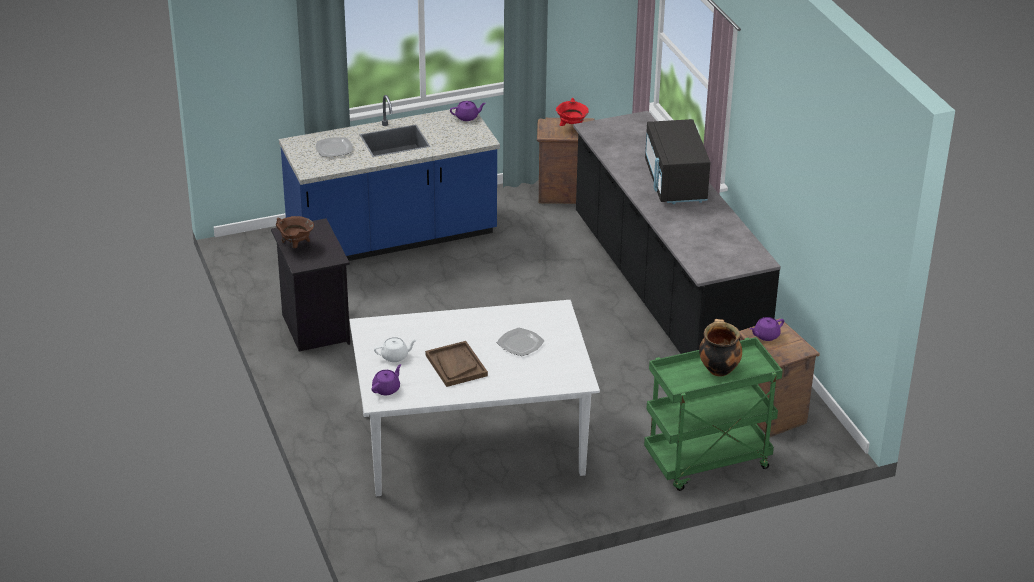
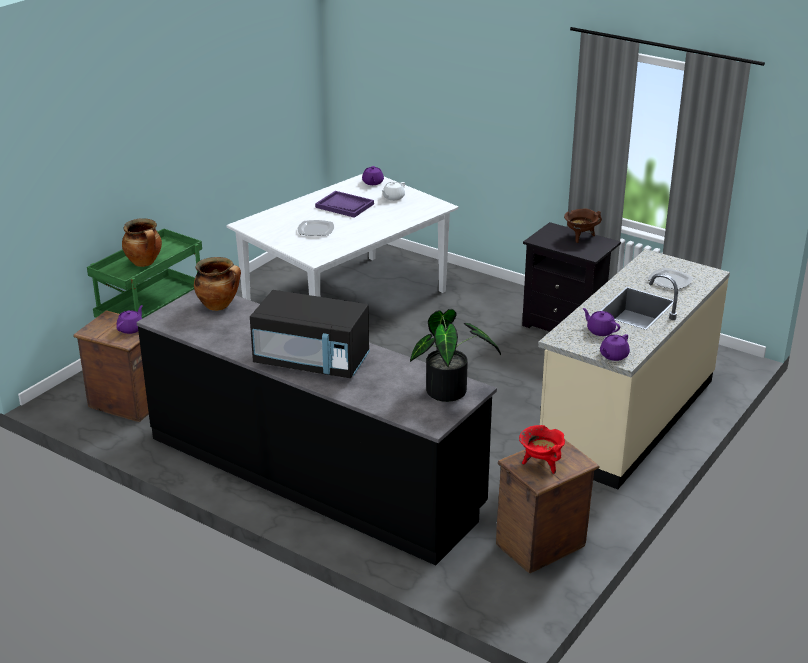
camera: 145 degrees right, 5 degrees down
(392, 238) = (626, 417): blue counter -> beige counter
(448, 134) = (600, 331): none -> purple teapot
(456, 365) = (345, 206): brown tray -> purple tray
(606, 130) = (451, 392): none -> potted plant
(675, 183) = (312, 362): black microwave -> black microwave turned 150 degrees clockwise
(702, 255) = (219, 305): none -> cooking pot

